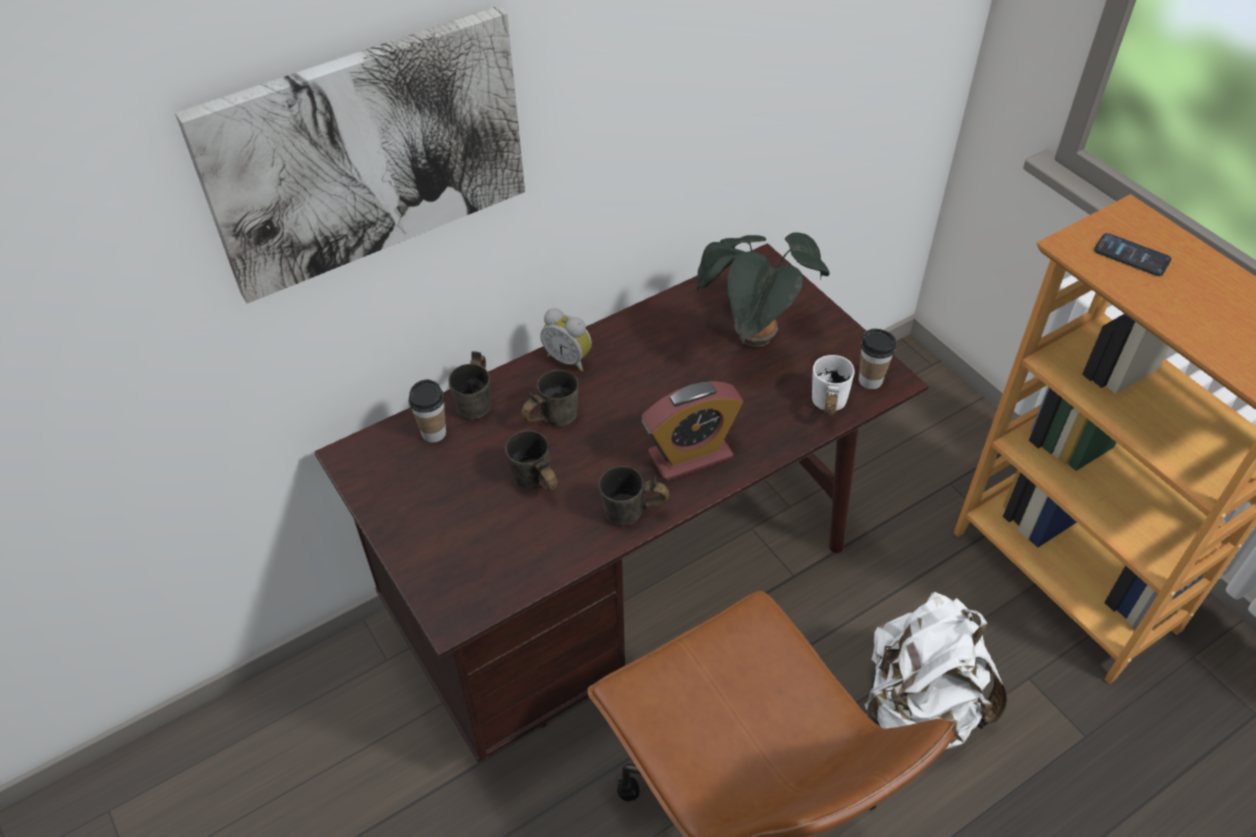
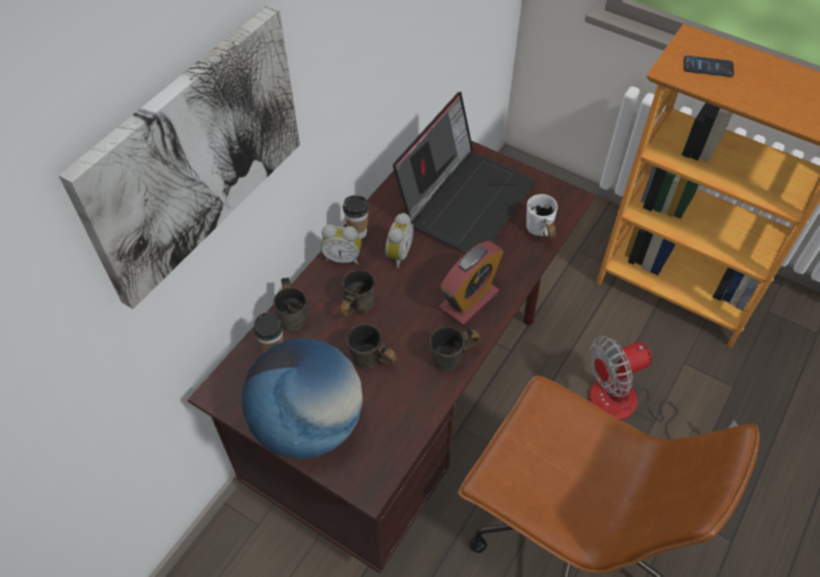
camera: 25 degrees left, 5 degrees up
(425, 525) = (308, 425): none -> globe
(635, 375) = (397, 254): none -> alarm clock
(755, 340) = (465, 199): potted plant -> laptop
(870, 380) = (557, 204): cup -> cup (357, 232)
(919, 706) = (630, 408): white backpack -> fan

